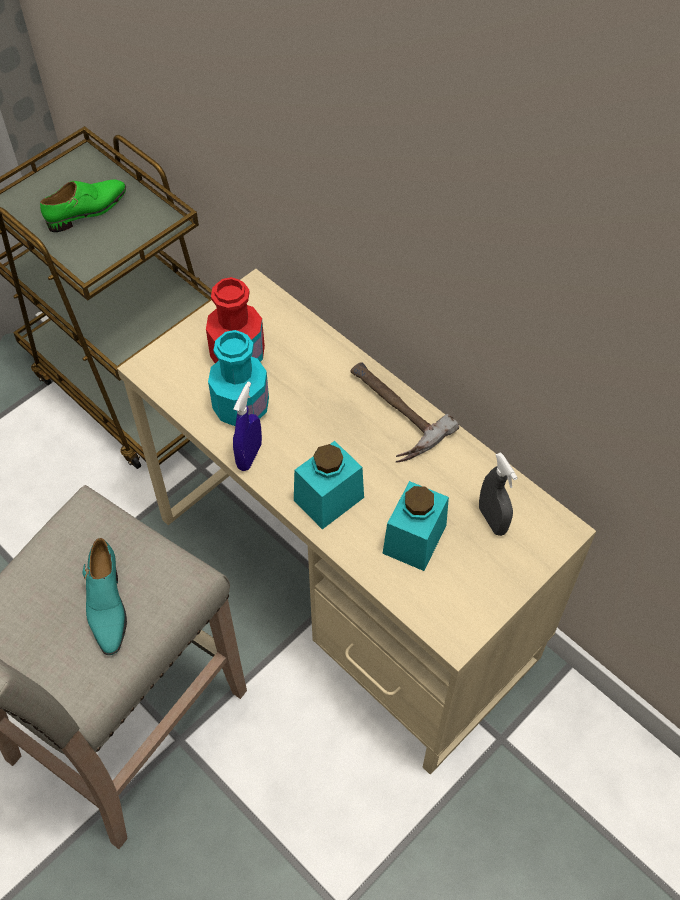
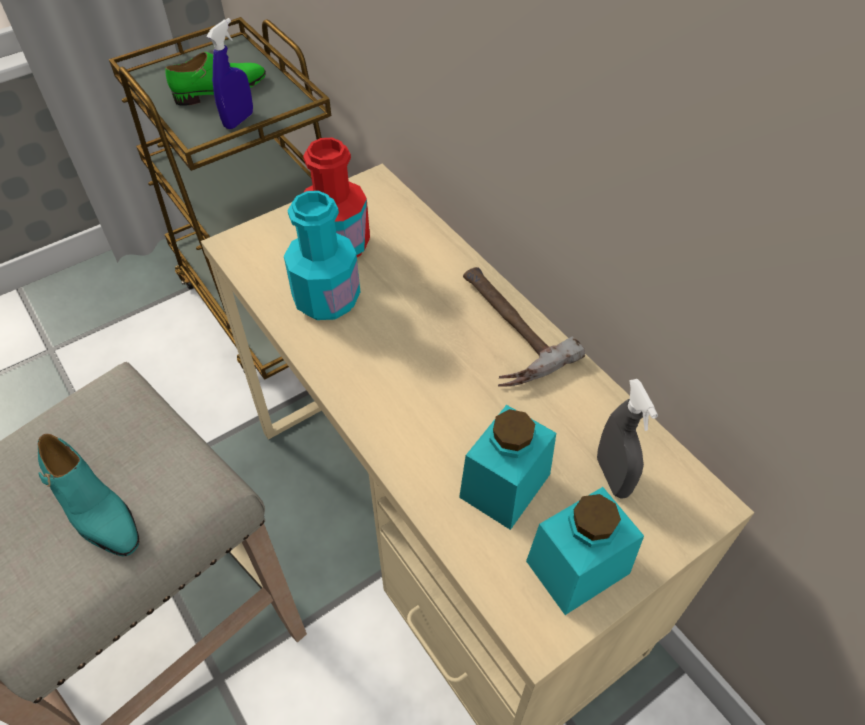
camera: 10 degrees right, 5 degrees down
(106, 605) = (94, 509): turquoise shoe -> turquoise shoe turned 45 degrees counterclockwise
(249, 456) = (321, 354): blue spray bottle -> blue spray bottle (239, 120)
(328, 499) = (405, 418): turquoise jar -> turquoise jar (577, 567)

